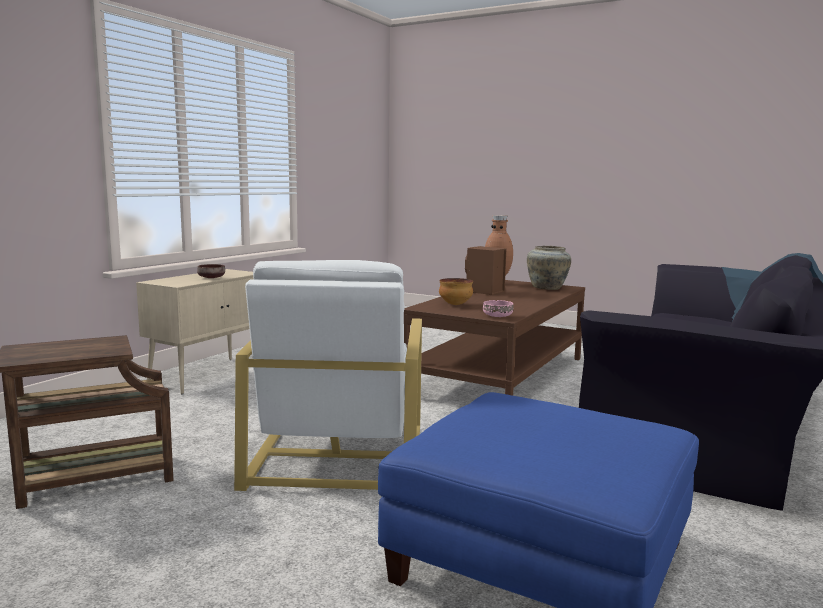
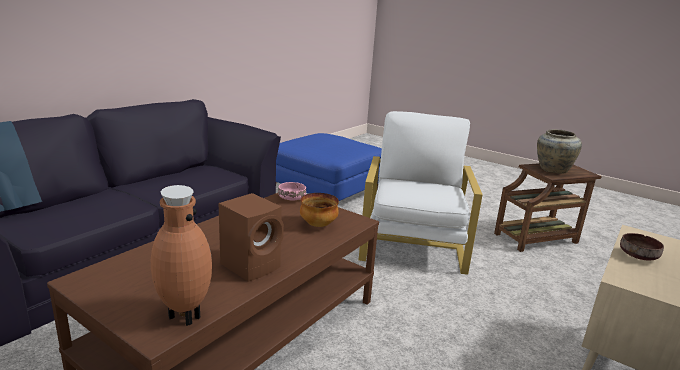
camera: 175 degrees left, 10 degrees up
(547, 288) = (129, 276): beige vase -> beige vase (552, 170)

